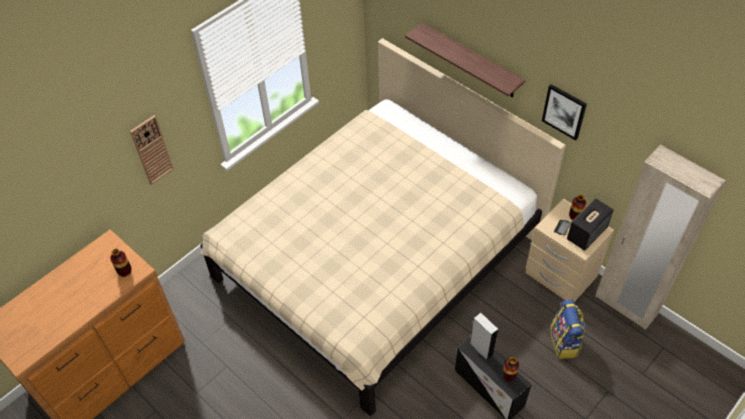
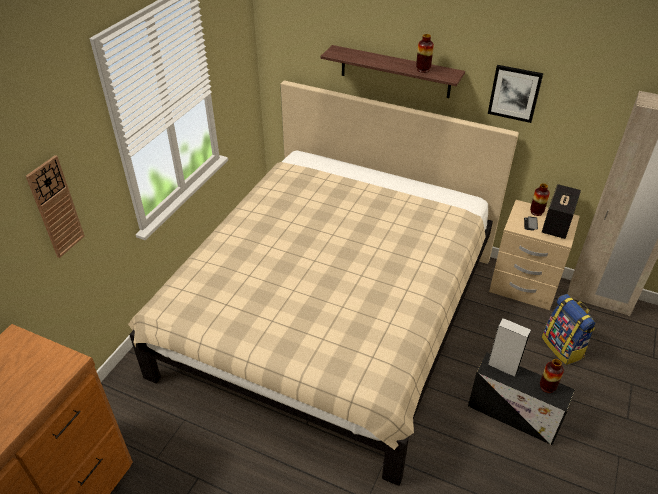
camera: 20 degrees left, 10 degrees down
(125, 271) = (48, 369): vase -> vase (423, 69)

